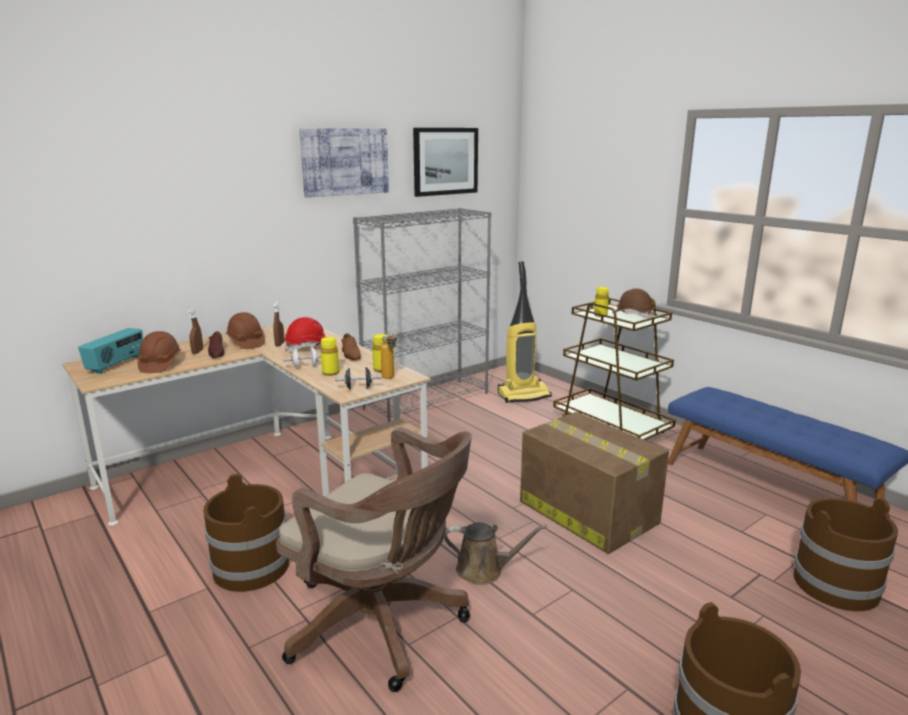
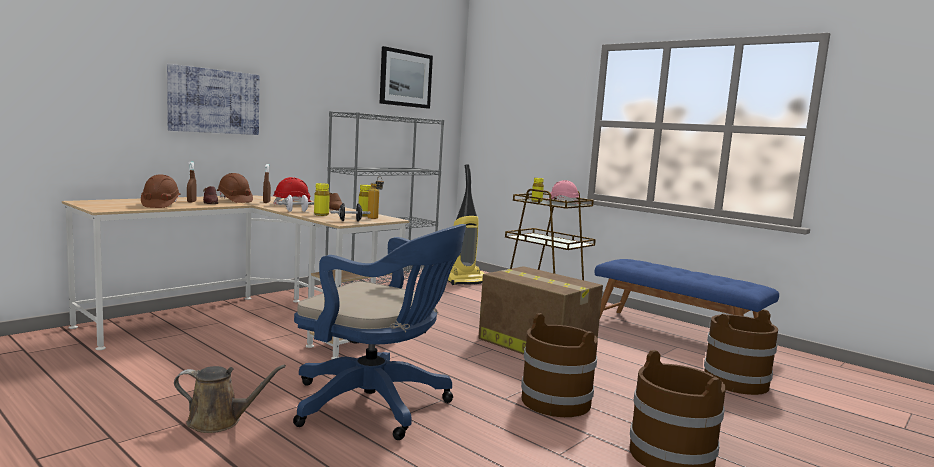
camera: 10 degrees left, 10 degrees down
(116, 364) = (117, 203): radio -> none
(251, 567) = (247, 374): brown bucket -> brown bucket (556, 401)
(345, 162) = (325, 64): picture -> picture (214, 101)
(383, 625) = (377, 405): brown office chair -> blue office chair
(484, 570) = (457, 375): brown watering can -> brown watering can (219, 421)
(632, 315) = (562, 202): brown hard hat -> pink hard hat

